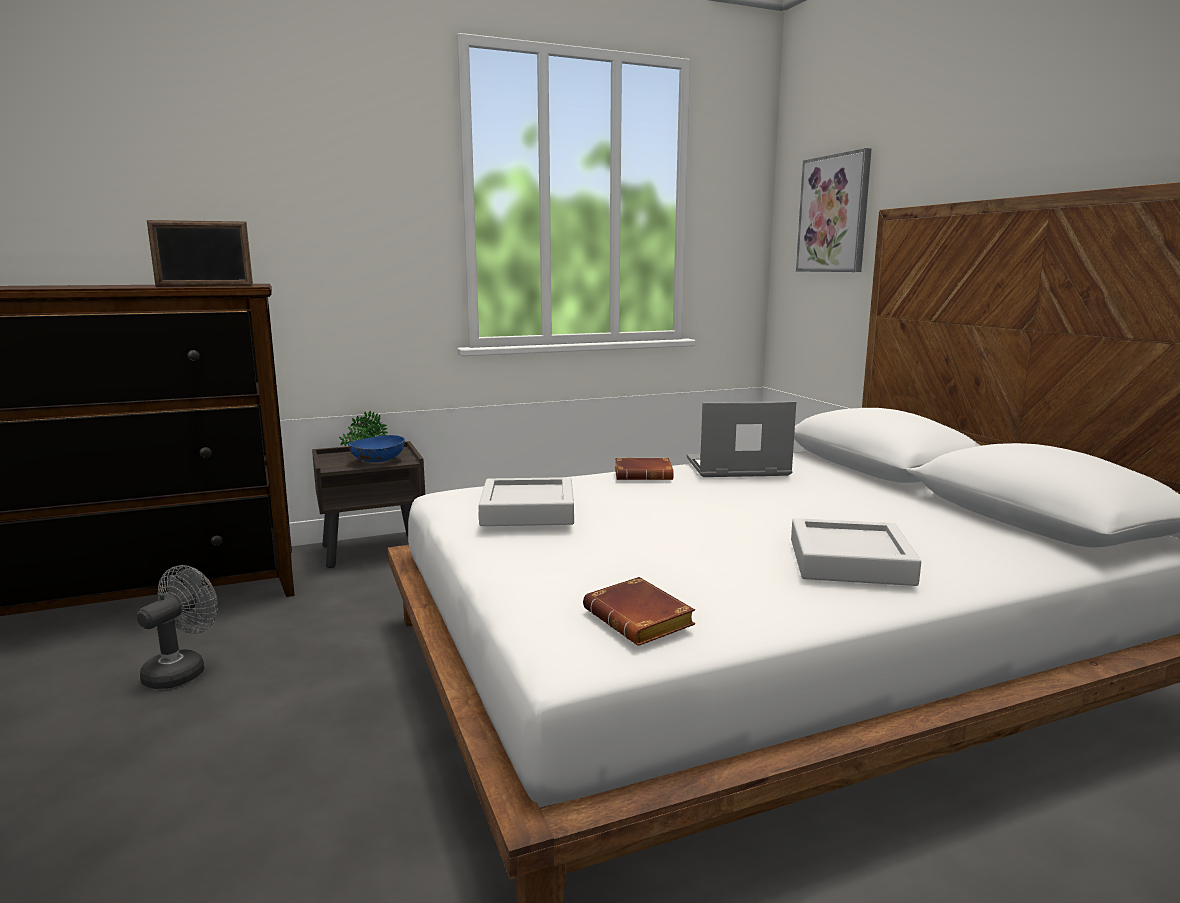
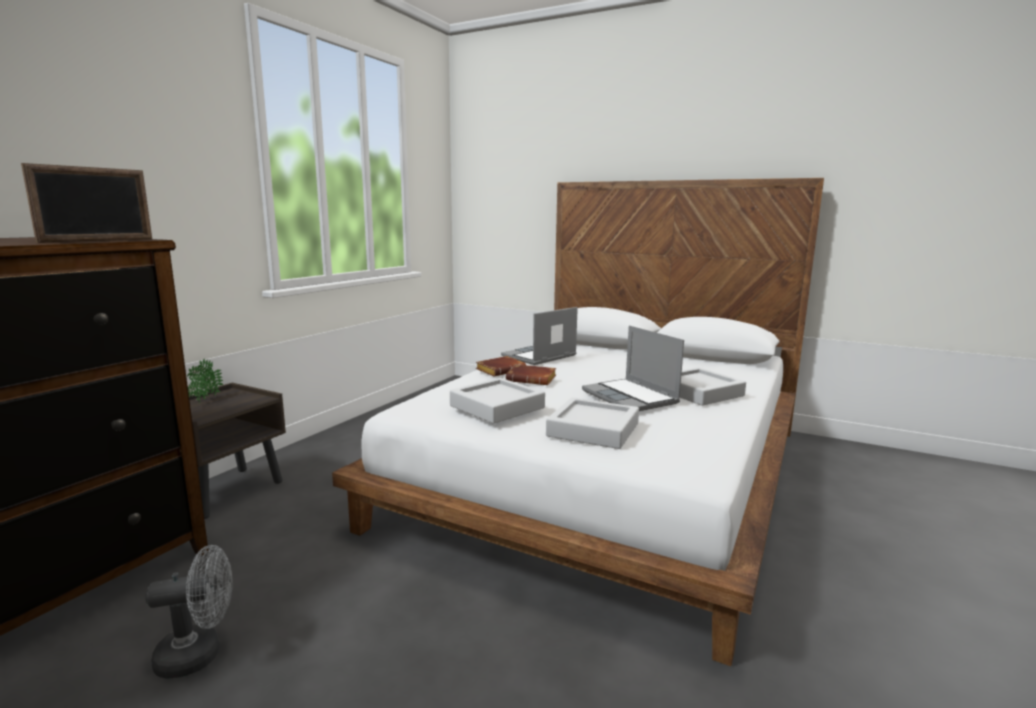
camera: 40 degrees left, 0 degrees up
(182, 670) = (199, 654): grey fan -> grey fan turned 90 degrees clockwise
(378, 461) = (235, 404): blue bowl -> none
(575, 564) = (593, 430): none -> grey tray
(642, 620) = (690, 446): brown book -> brown book (533, 379)
(721, 542) = (631, 397): none -> laptop
(834, 214) = (510, 182): picture -> none

